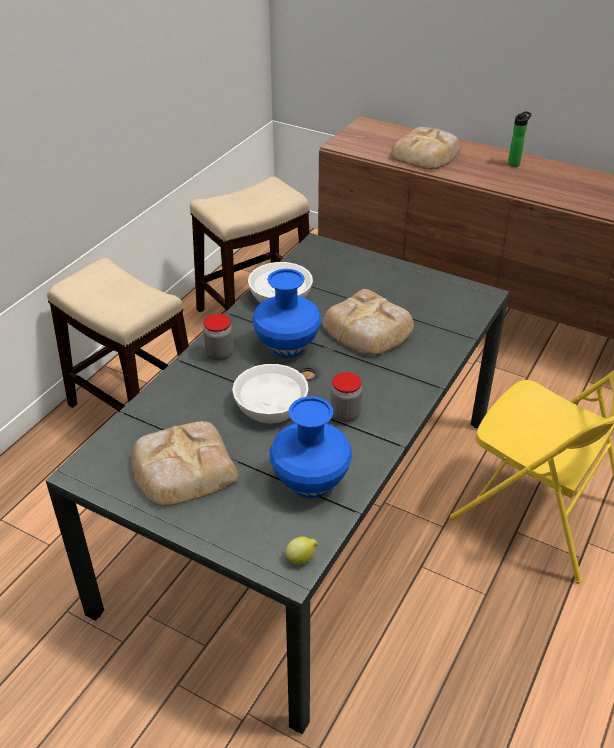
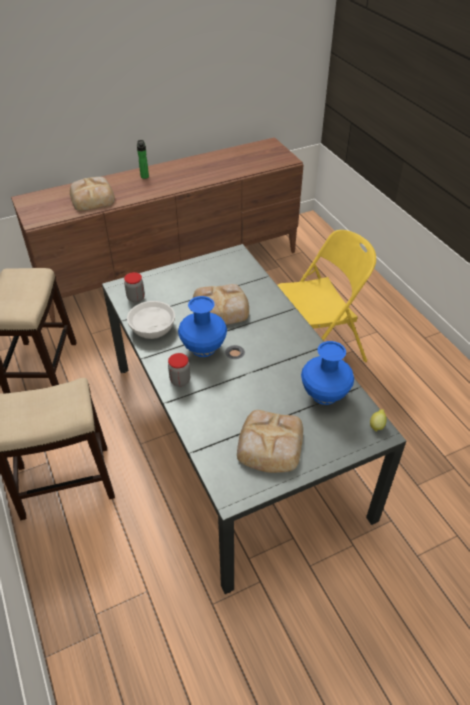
camera: 55 degrees left, 5 degrees up
(270, 405) = (248, 380): white bowl -> none
(345, 414) = (283, 354): jar -> jar (136, 298)

